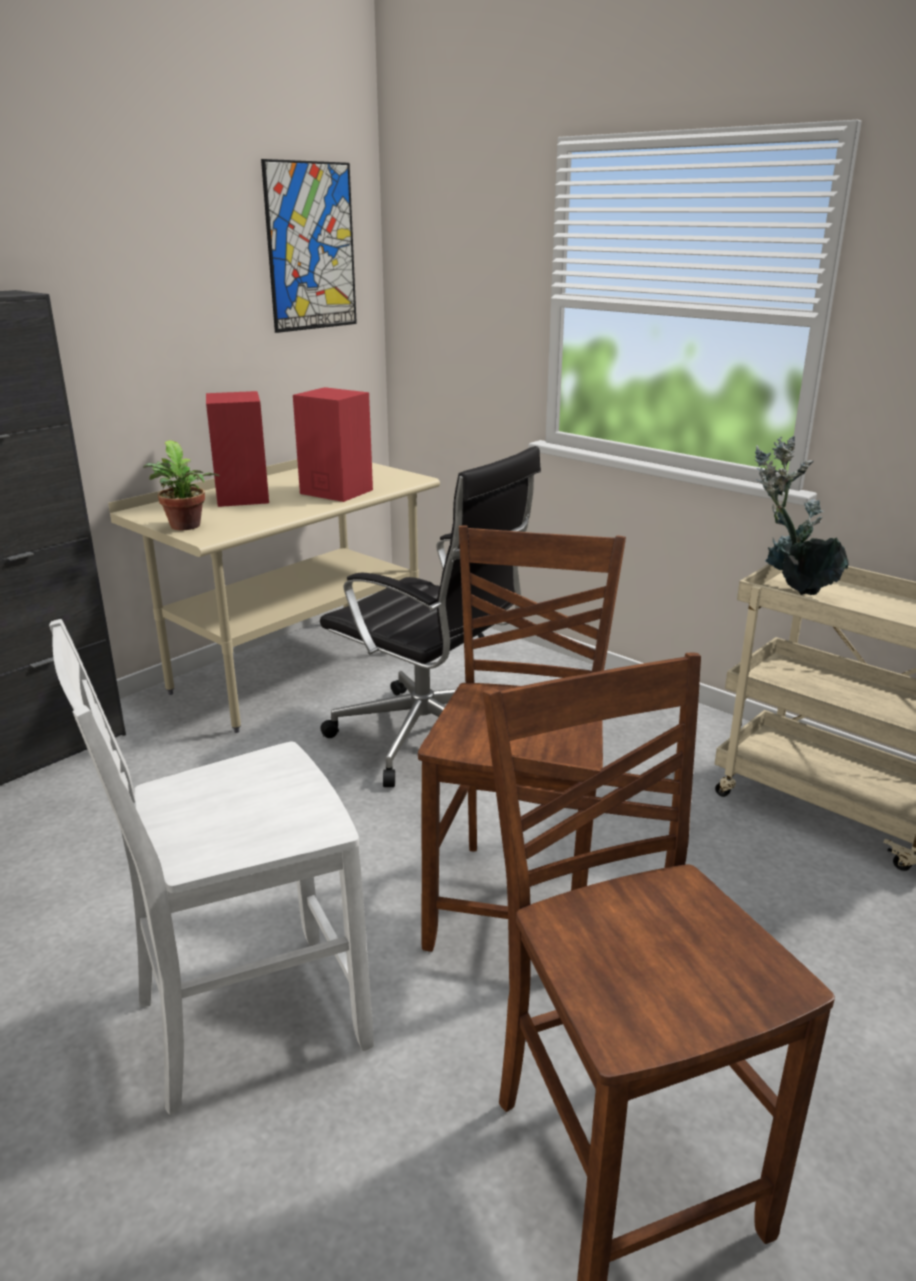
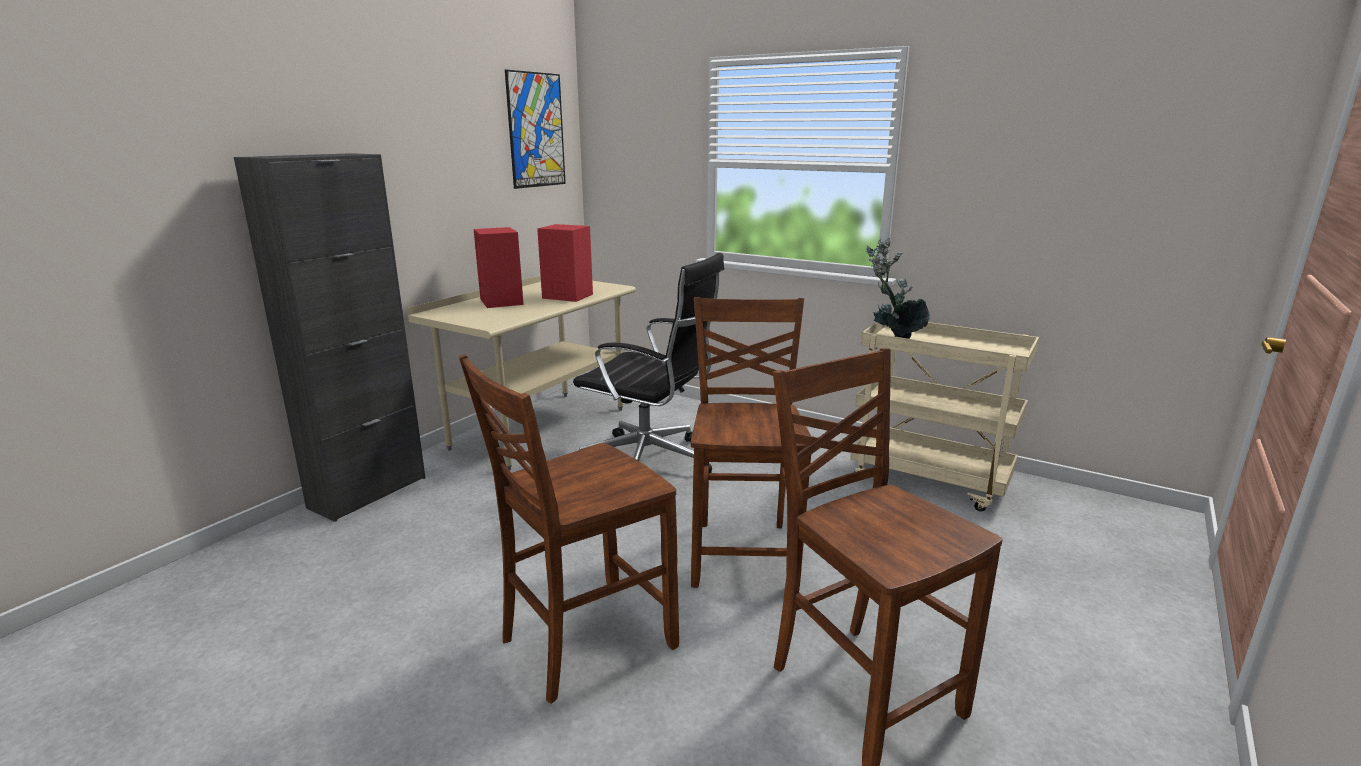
camera: 10 degrees left, 5 degrees down
(185, 527) = (471, 320): potted plant -> none
(245, 1020) = (583, 642): white chair -> brown chair

